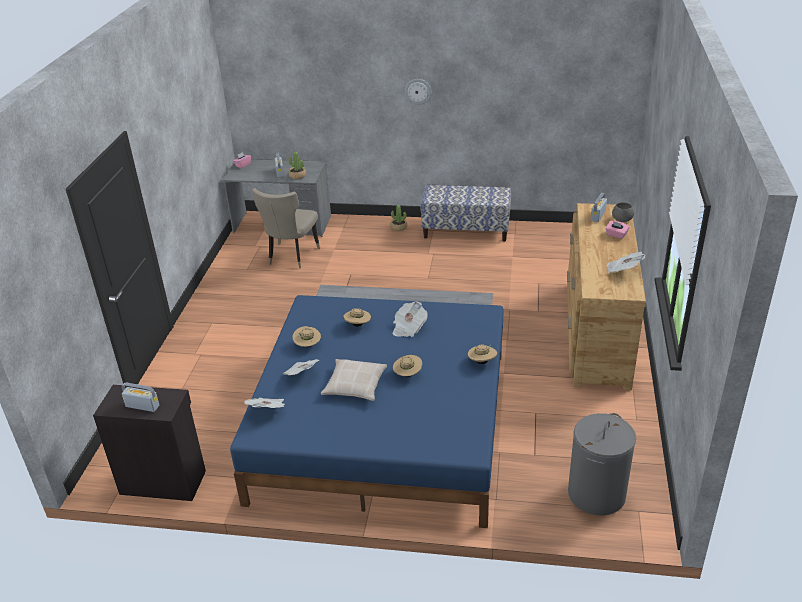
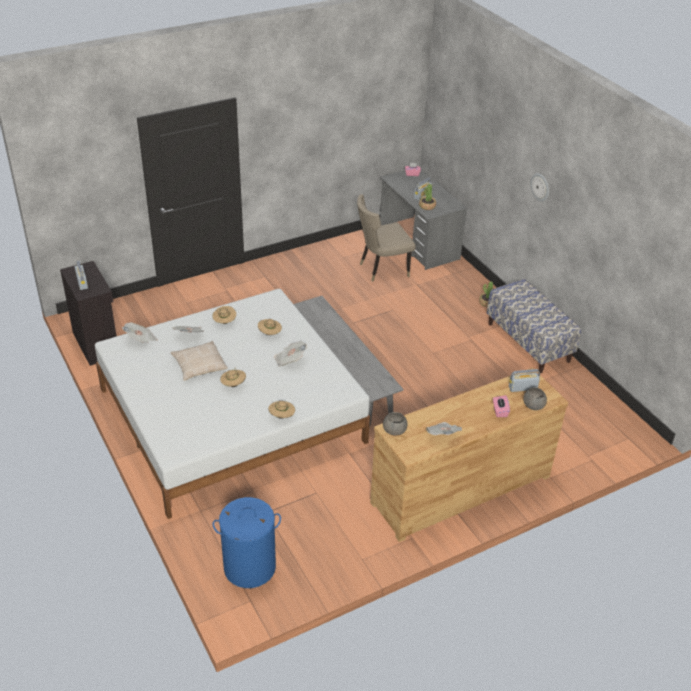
camera: 50 degrees right, 5 degrees up
(382, 424) = (231, 414): blue bed -> white bed
(596, 290) = (394, 430): none -> grey bowl
(596, 494) = (249, 567): grey laundry basket -> blue laundry basket

